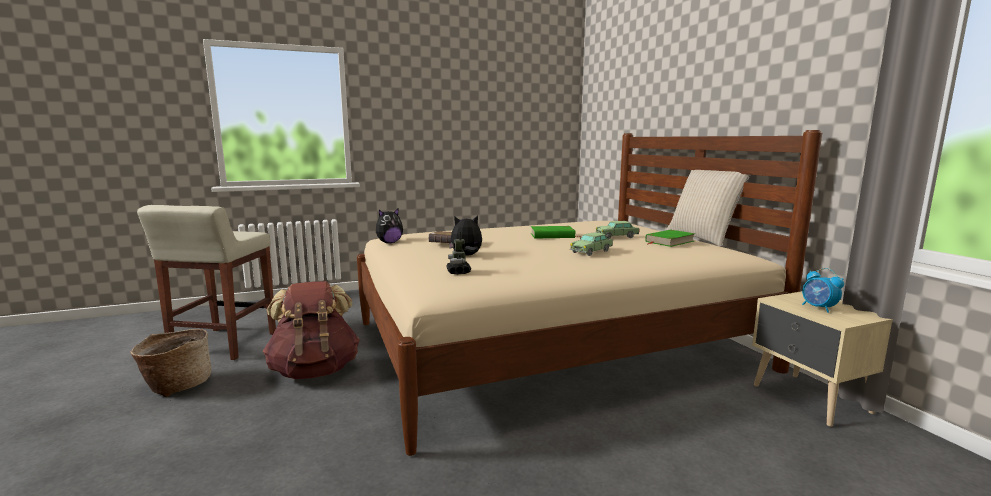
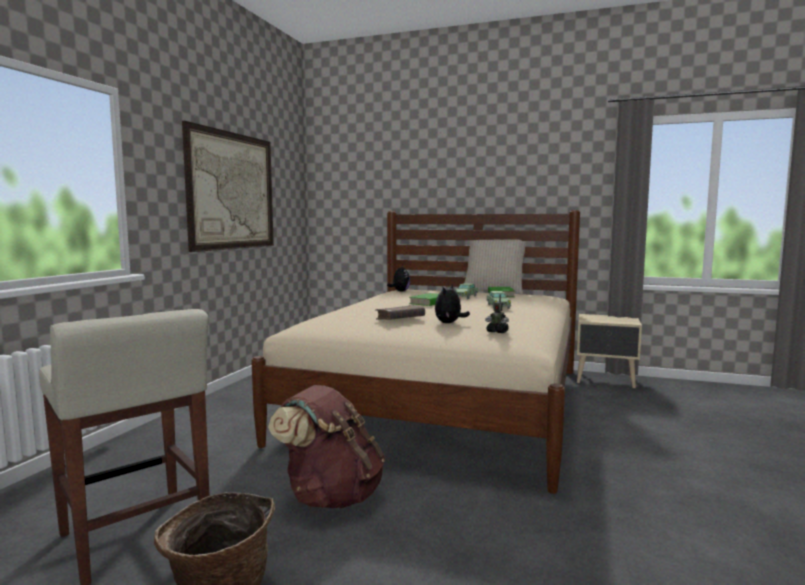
camera: 50 degrees left, 5 degrees down
(389, 242) = (328, 331): plush toy -> plush toy (400, 291)
(467, 118) = (232, 191): none -> picture
(818, 308) = (609, 319): alarm clock -> none

